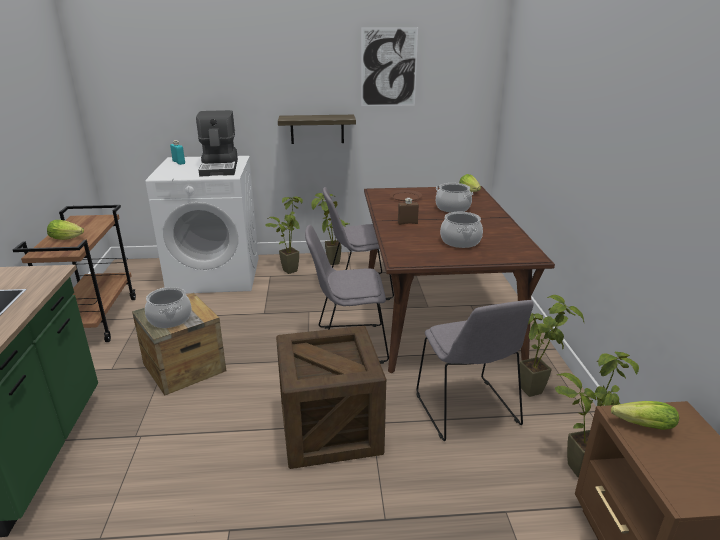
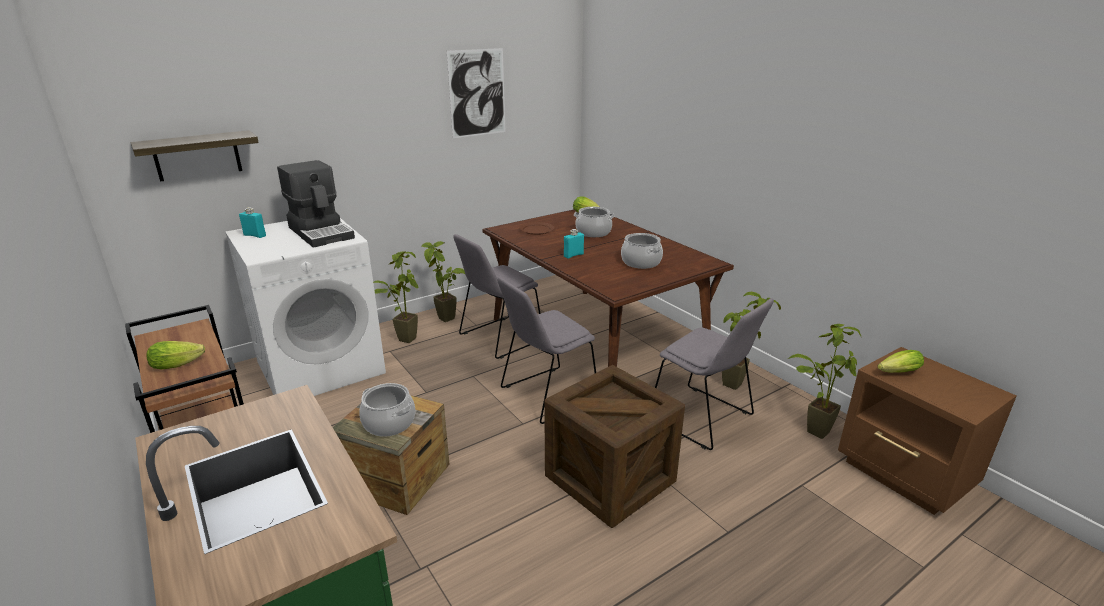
camera: 30 degrees left, 0 degrees up
(317, 129) = (407, 170): shelf -> shelf (197, 156)
(407, 223) = (573, 255): brown bottle -> turquoise bottle

